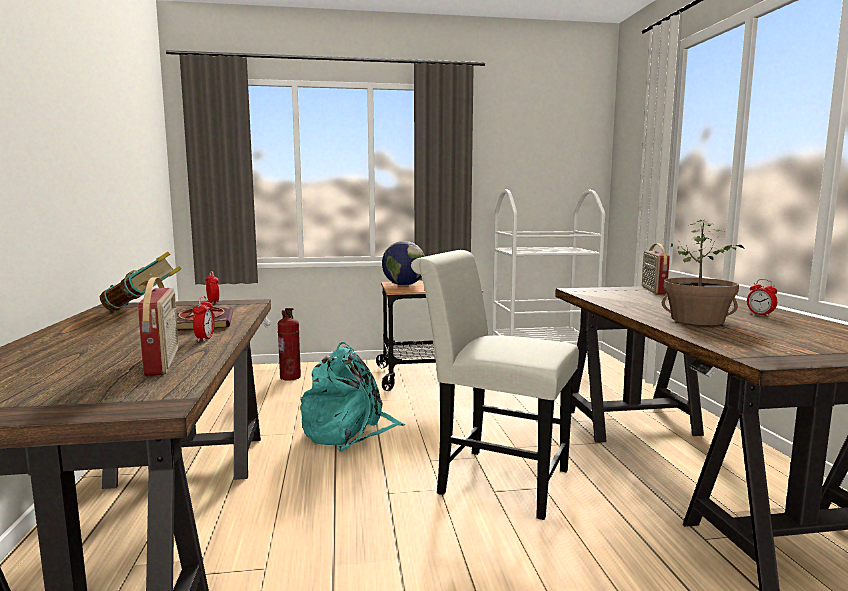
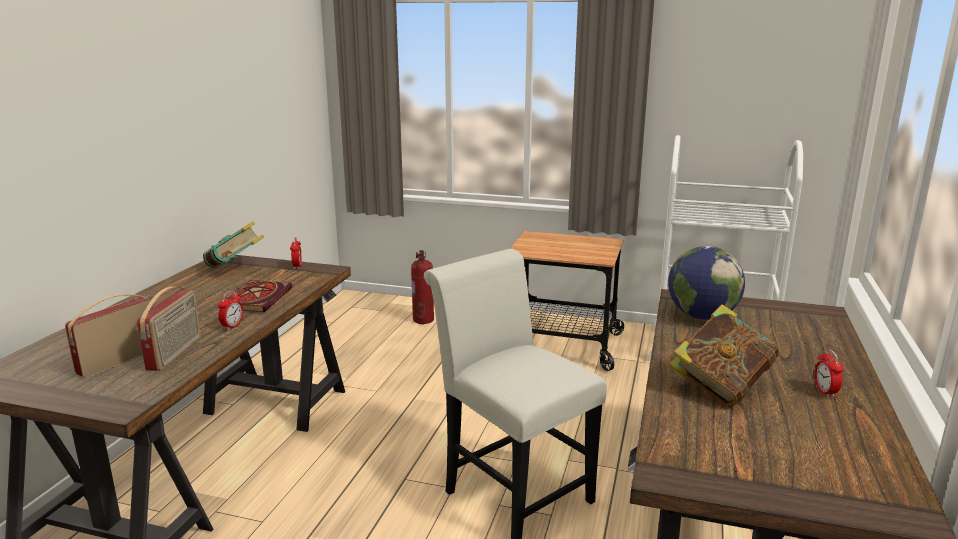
camera: 25 degrees right, 10 degrees up
(349, 431) = (425, 401): turquoise backpack -> none
(404, 285) = (539, 241): globe -> globe (702, 316)
(652, 290) = (776, 313): radio -> radio (118, 361)
(697, 320) = (720, 387): potted plant -> book

